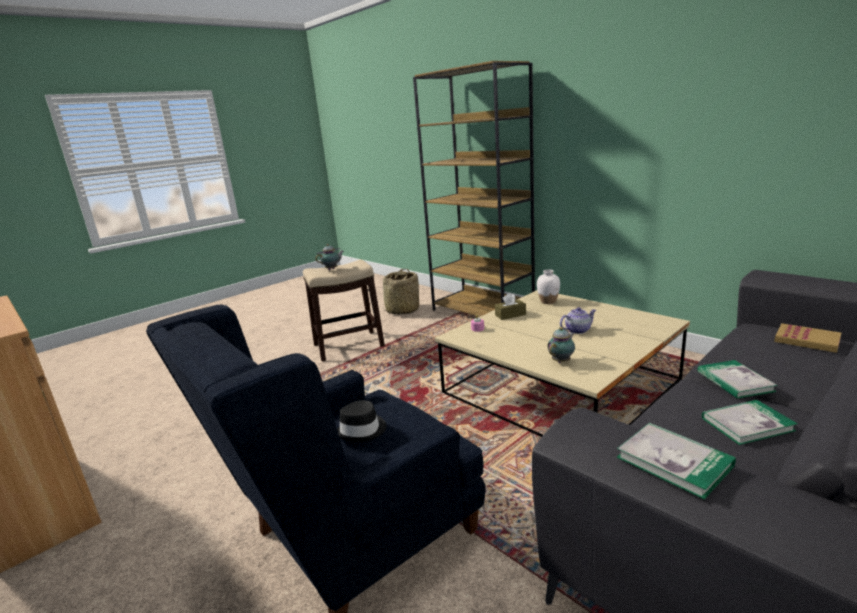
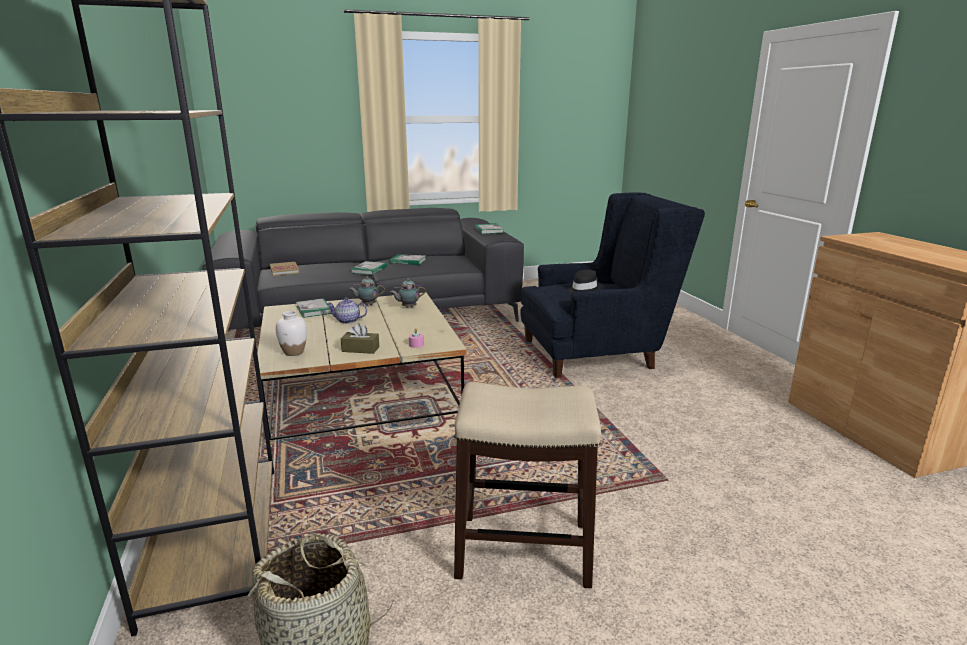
camera: 155 degrees left, 0 degrees up
(332, 269) = (538, 401): teapot -> teapot (367, 305)
(637, 330) = (314, 310): none -> book

